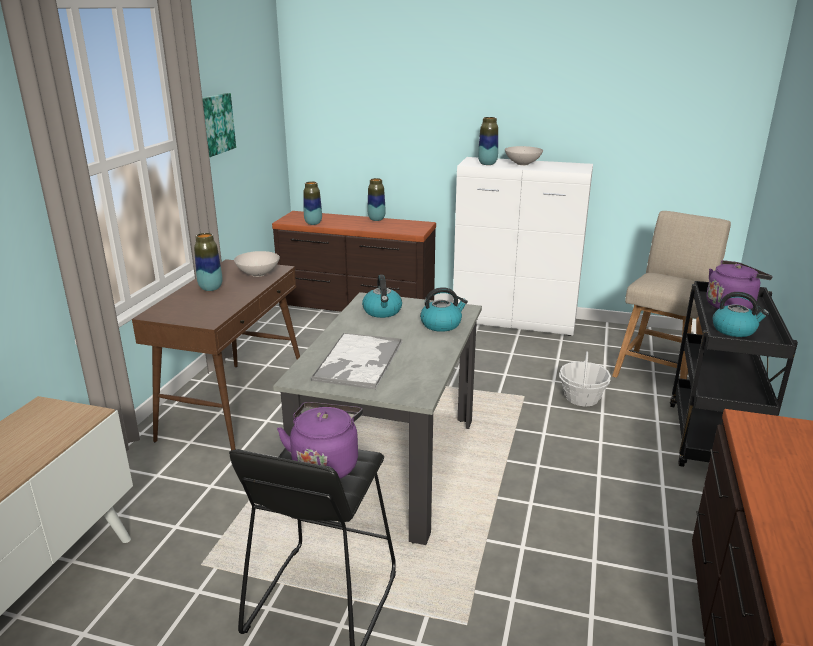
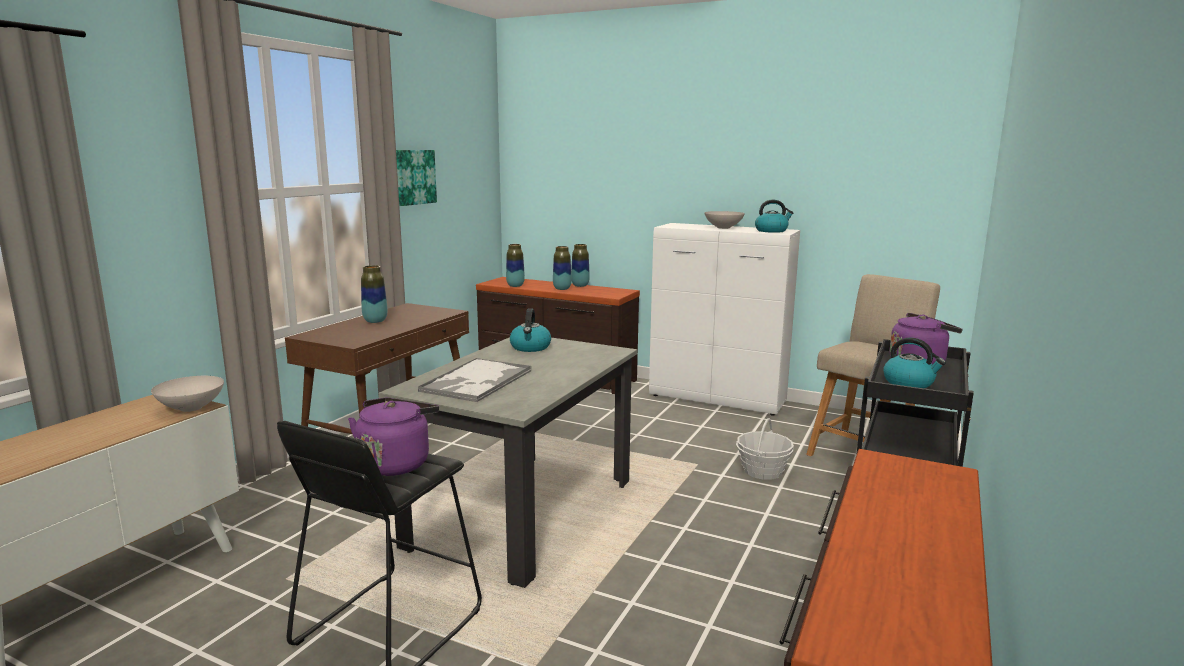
camera: 10 degrees right, 10 degrees down
(258, 274) = (428, 314): white bowl -> white bowl (190, 408)
(441, 324) = (584, 360): kettle -> kettle (771, 231)
(487, 164) = (686, 227): vase -> vase (562, 289)

